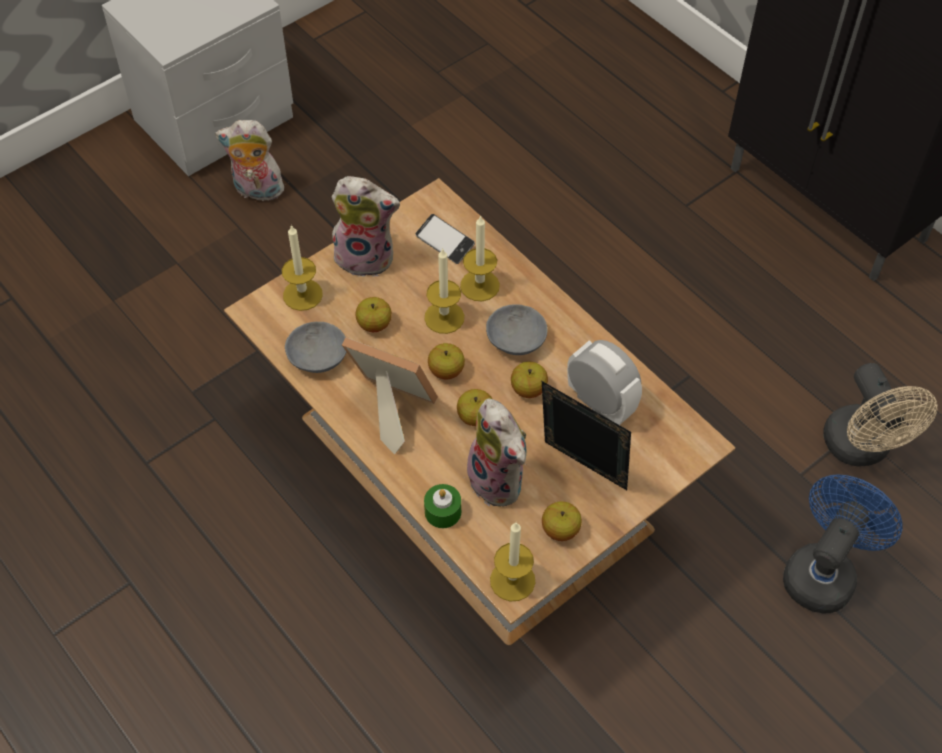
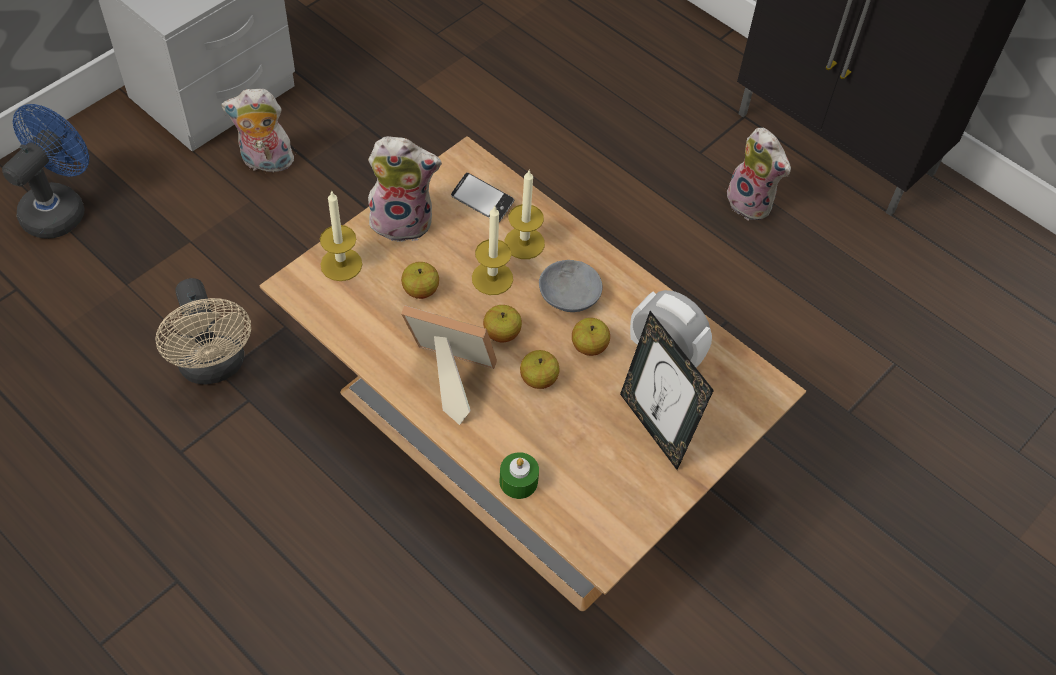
camera: 10 degrees left, 0 degrees up
(316, 358) = (364, 330): grey bowl -> none
(500, 481) = (573, 444): plush toy -> plush toy (752, 203)
(512, 580) = (601, 547): candle -> none
(560, 530) = (642, 490): apple -> none
(581, 471) = (655, 427): picture frame -> picture frame turned 150 degrees counterclockwise
(824, 571) = (885, 507): blue fan -> blue fan (60, 207)
(862, 449) = (904, 382): beige fan -> beige fan (214, 367)

